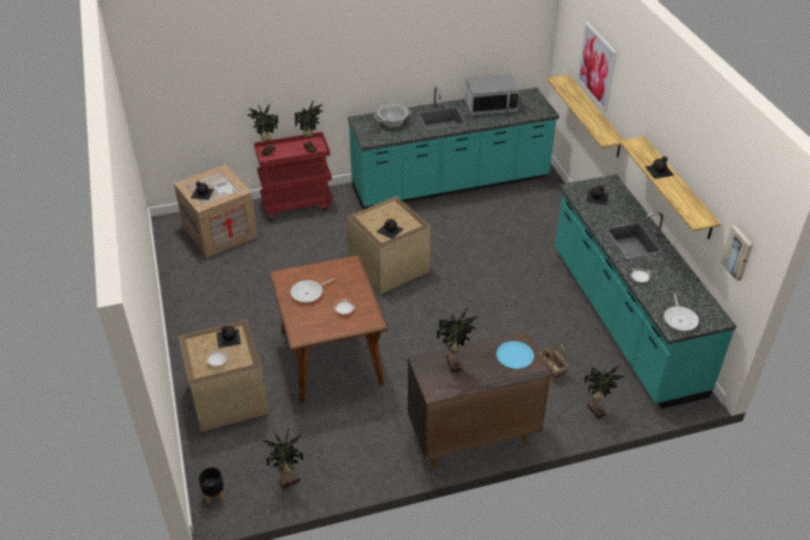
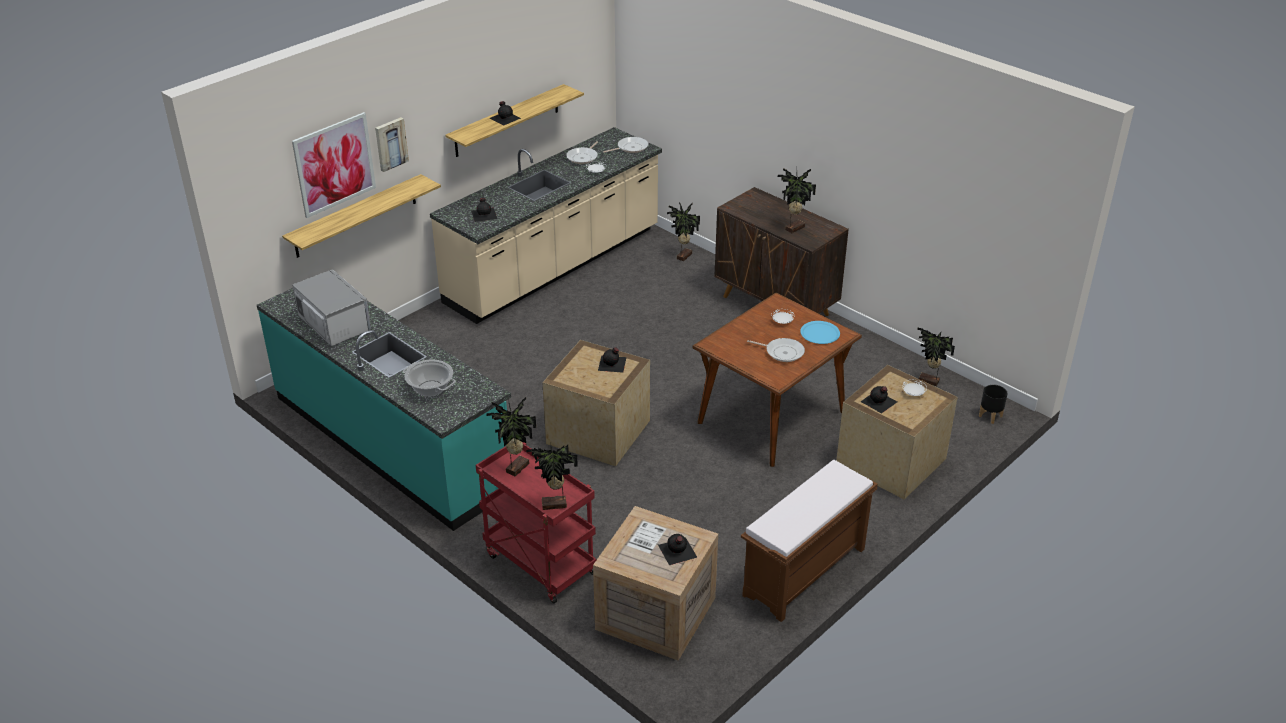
camera: 120 degrees left, 5 degrees down
(184, 300) = (804, 573): none -> brown bench
(515, 355) = (752, 205): blue plate -> blue plate (820, 333)
(552, 370) = (658, 287): basket -> none
(623, 320) = (554, 266): turquoise counter -> beige counter
(674, 281) = (583, 157): none -> frying pan
(738, 253) = (587, 81): picture -> picture (390, 144)

